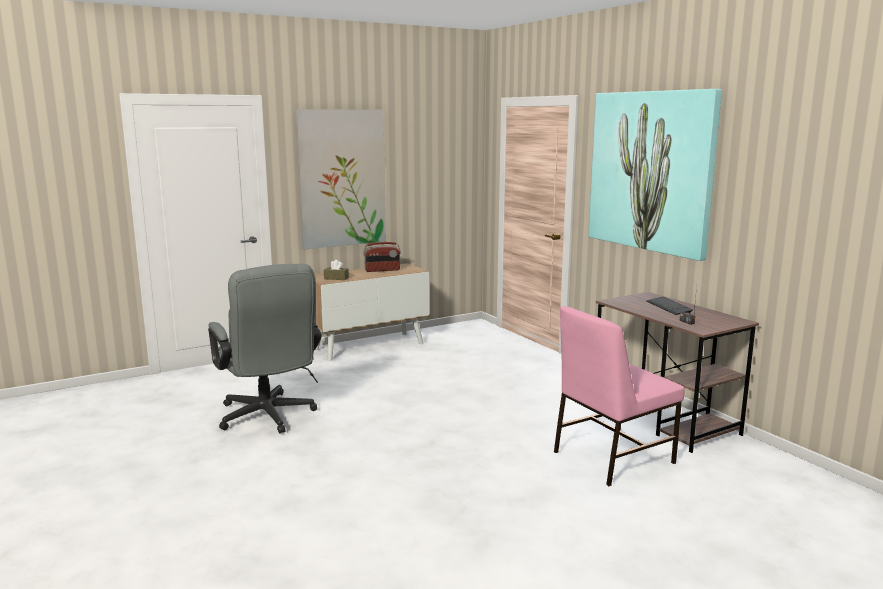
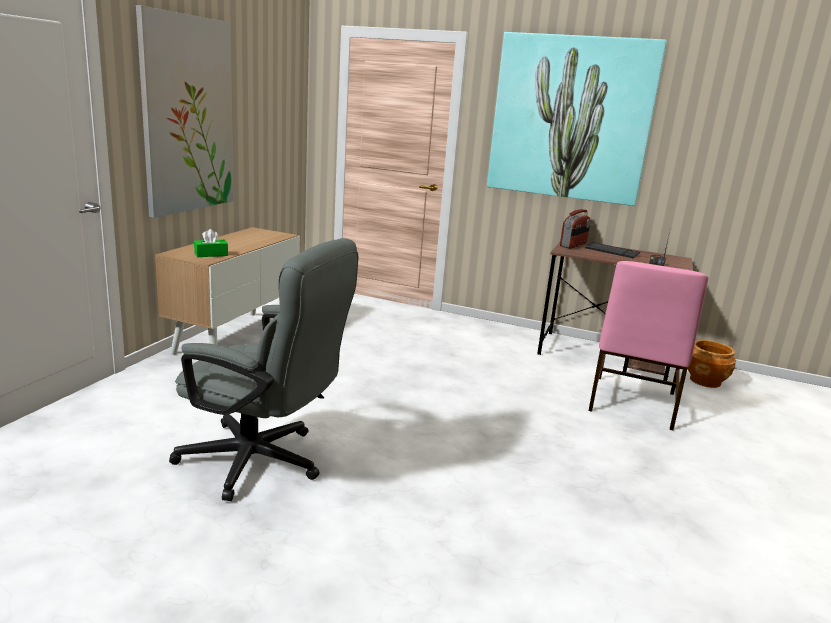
camera: 40 degrees left, 5 degrees up
(336, 278) = (211, 254): brown tissue box -> green tissue box
(382, 270) = (244, 238): radio -> radio (573, 245)
(743, 464) = (705, 381): none -> brown planter

